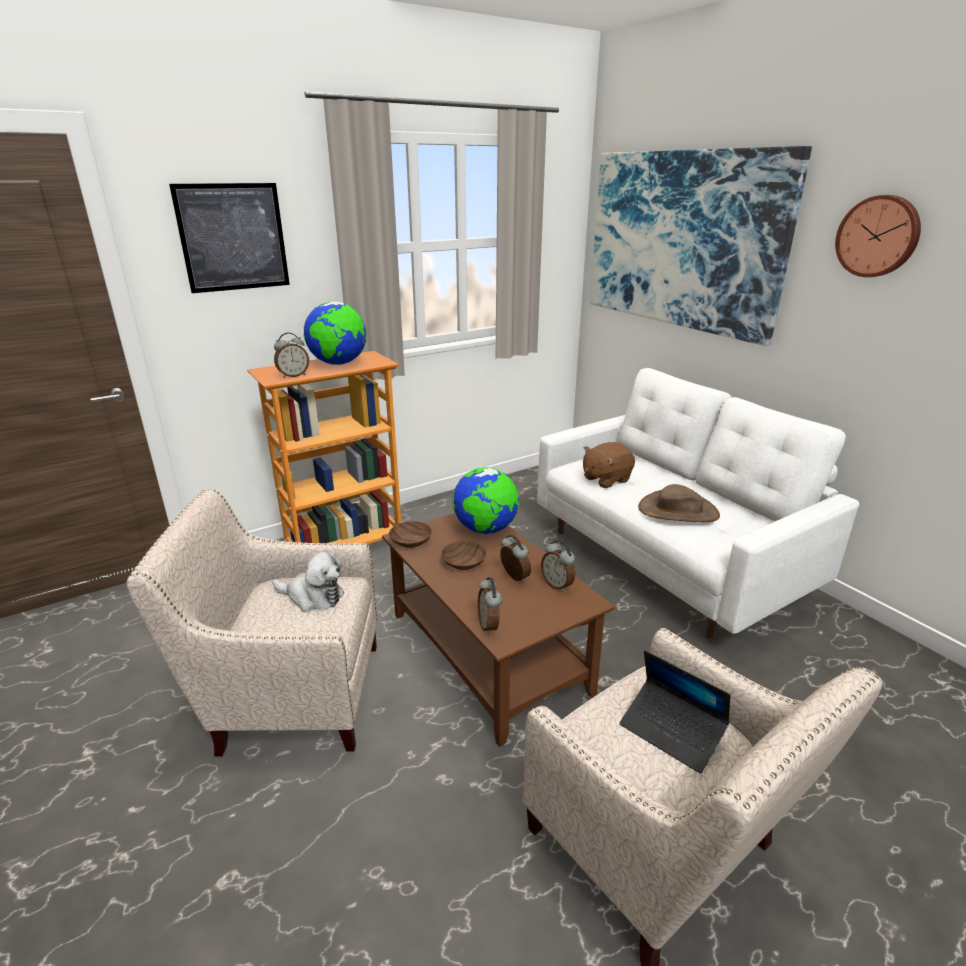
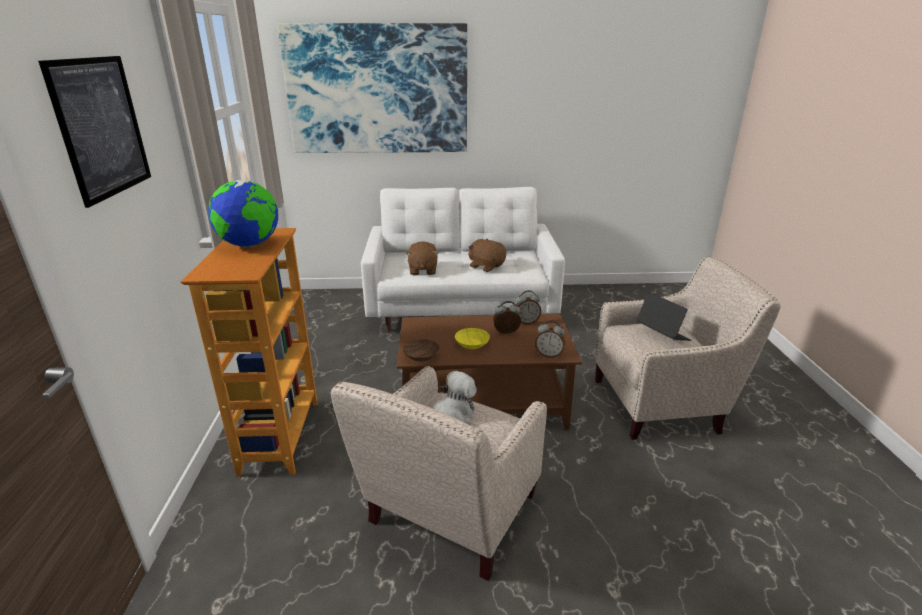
camera: 60 degrees left, 0 degrees up
(293, 375) = (250, 265): alarm clock -> none
(463, 563) = (472, 344): brown bowl -> yellow bowl
(485, 529) = (438, 325): globe -> none
(671, 731) = (662, 335): laptop -> laptop turned 105 degrees counterclockwise
(678, 511) = (486, 266): brown hat -> brown plush toy
(878, 236) = (517, 76): wall clock -> none

